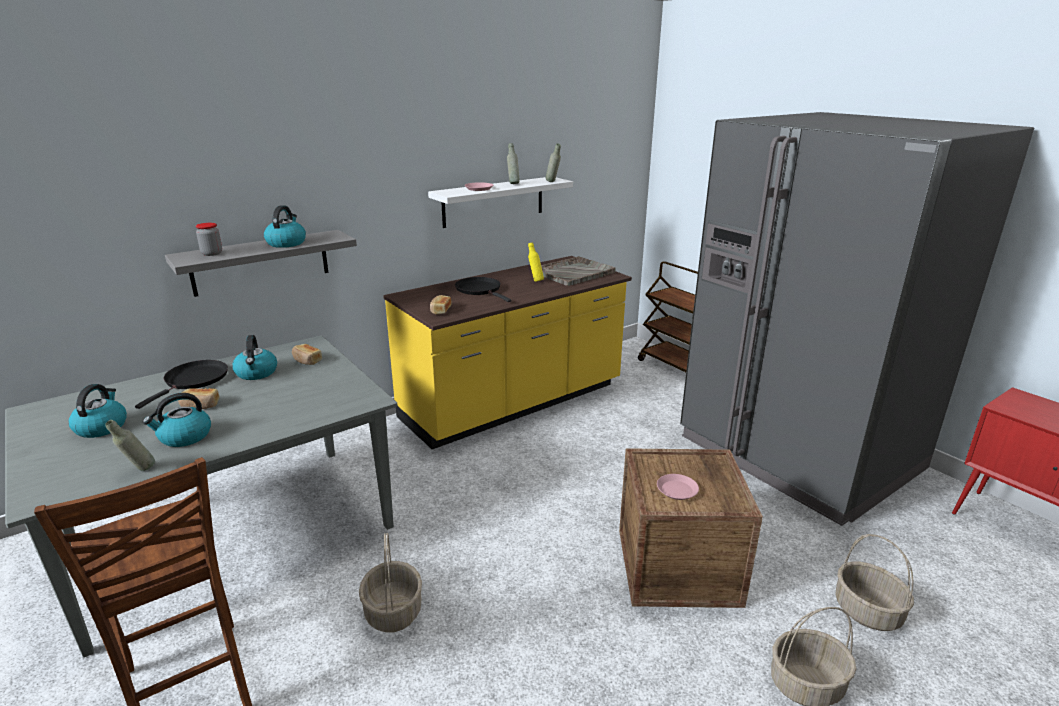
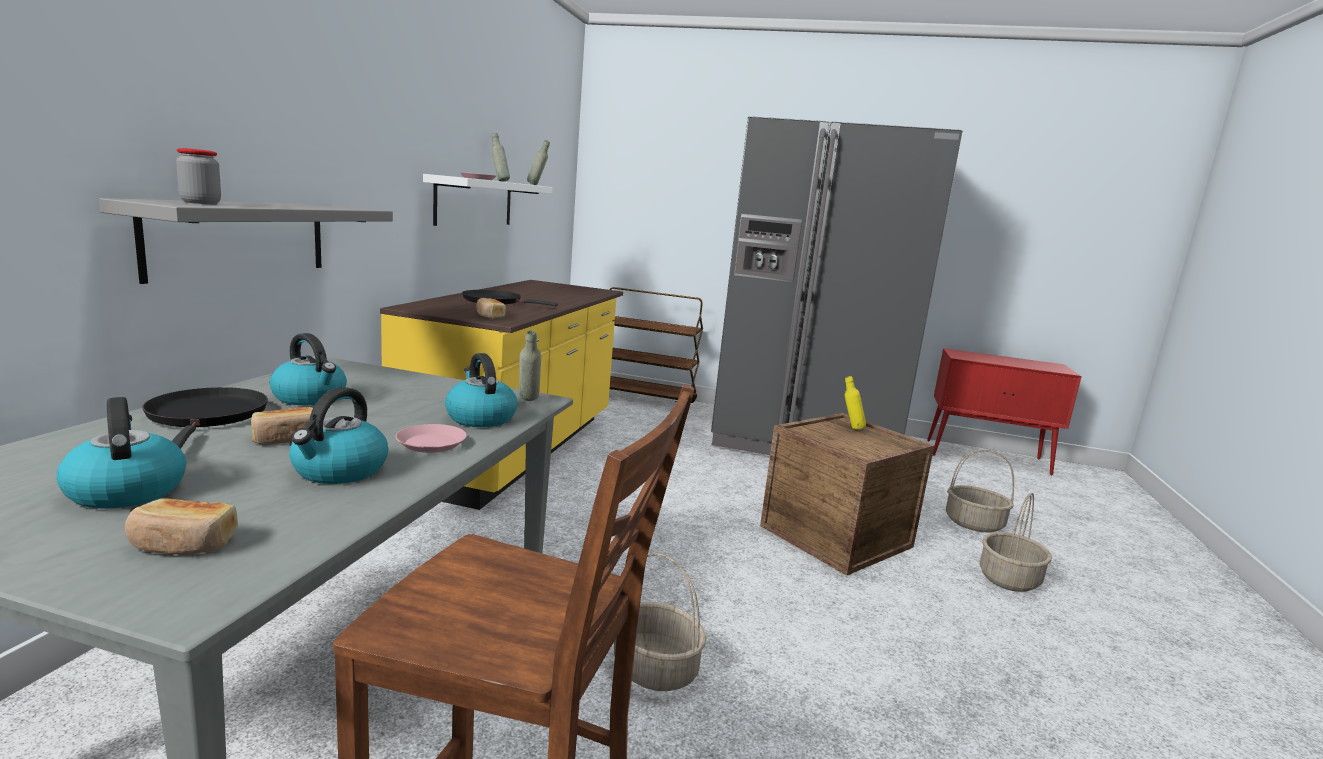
camera: 40 degrees left, 10 degrees down
(139, 471) = (345, 519): grey bottle -> grey bottle (528, 402)
(286, 243) = (300, 206): kettle -> kettle (480, 418)
(307, 360) = (366, 379): bread -> bread (183, 544)
(535, 281) = (539, 294): yellow bottle -> yellow bottle (851, 428)
(574, 272) = (564, 289): grey tray -> none
(677, 490) = (856, 444): pink plate -> pink plate (432, 443)

